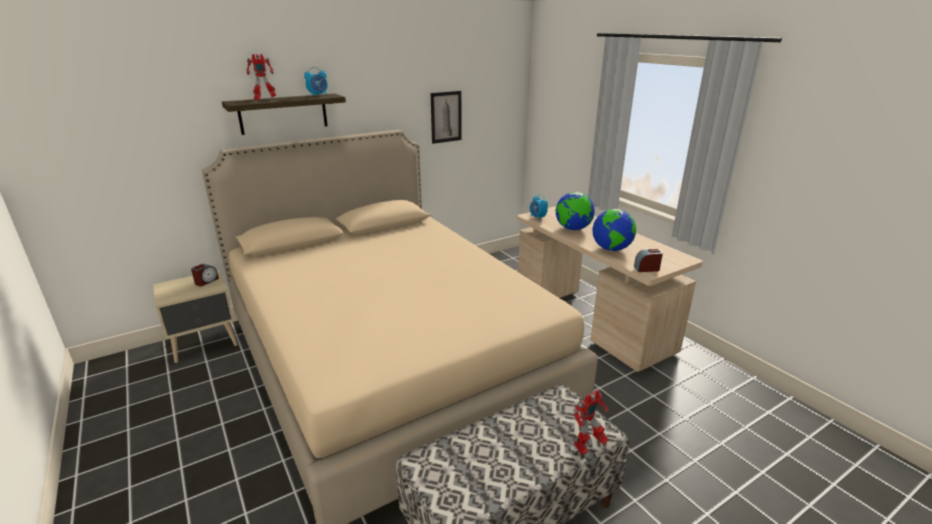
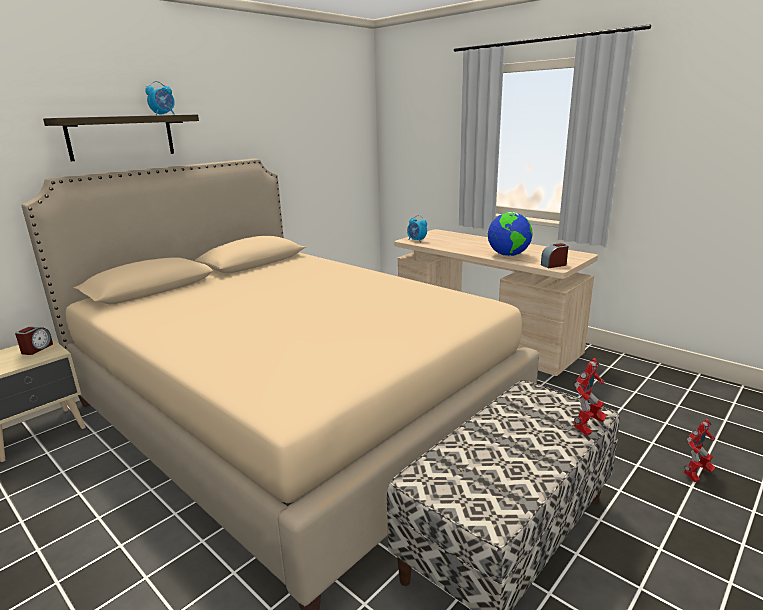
camera: 15 degrees left, 5 degrees down
(264, 99) = (99, 116): toy robot -> toy robot (696, 474)
(446, 117) = (299, 147): picture -> none
(573, 229) = (458, 245): globe -> none

